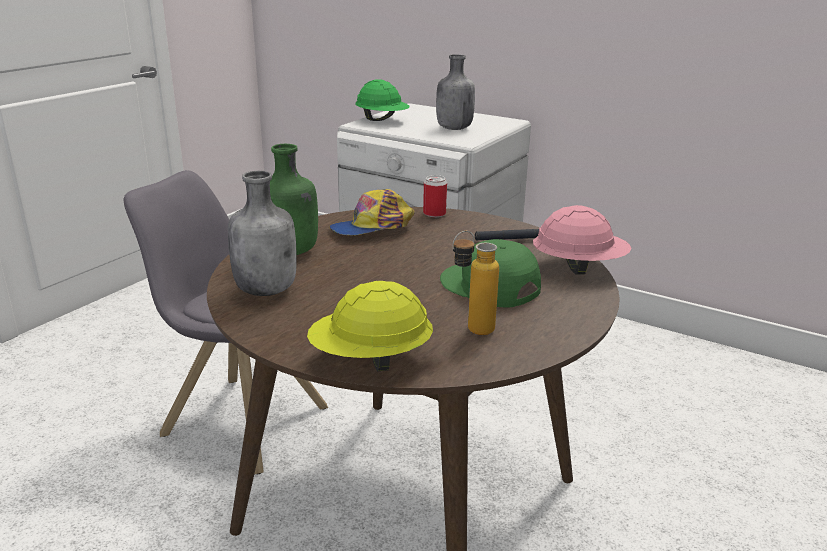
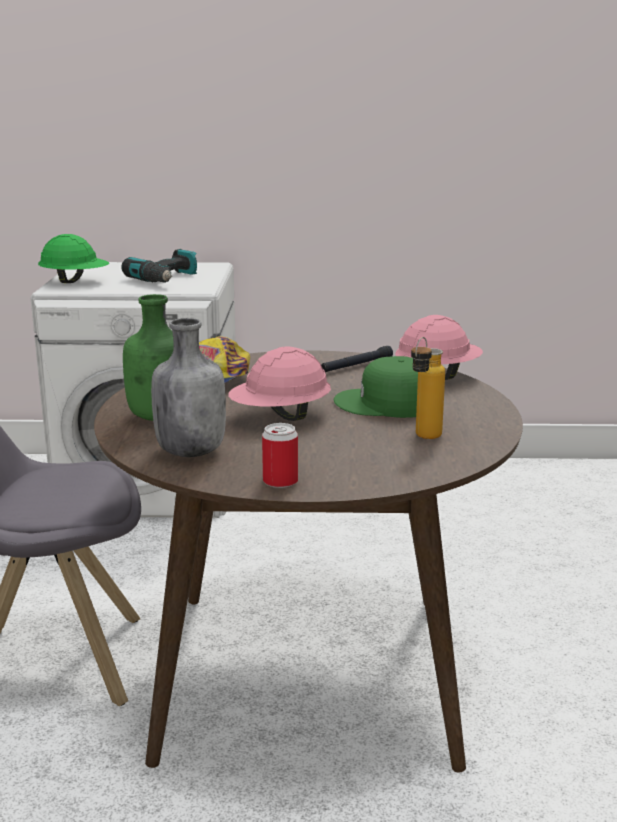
camera: 30 degrees left, 5 degrees down
(371, 359) = (374, 477): yellow hard hat -> none
(379, 276) = (280, 417): none -> pink hard hat
(434, 214) = (250, 359): can -> can (280, 482)
(453, 128) = (167, 279): grey bottle -> power drill

